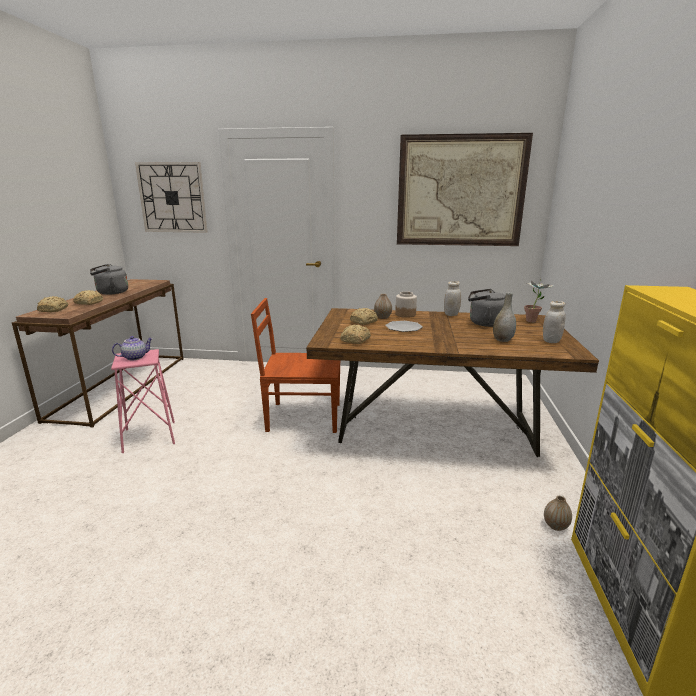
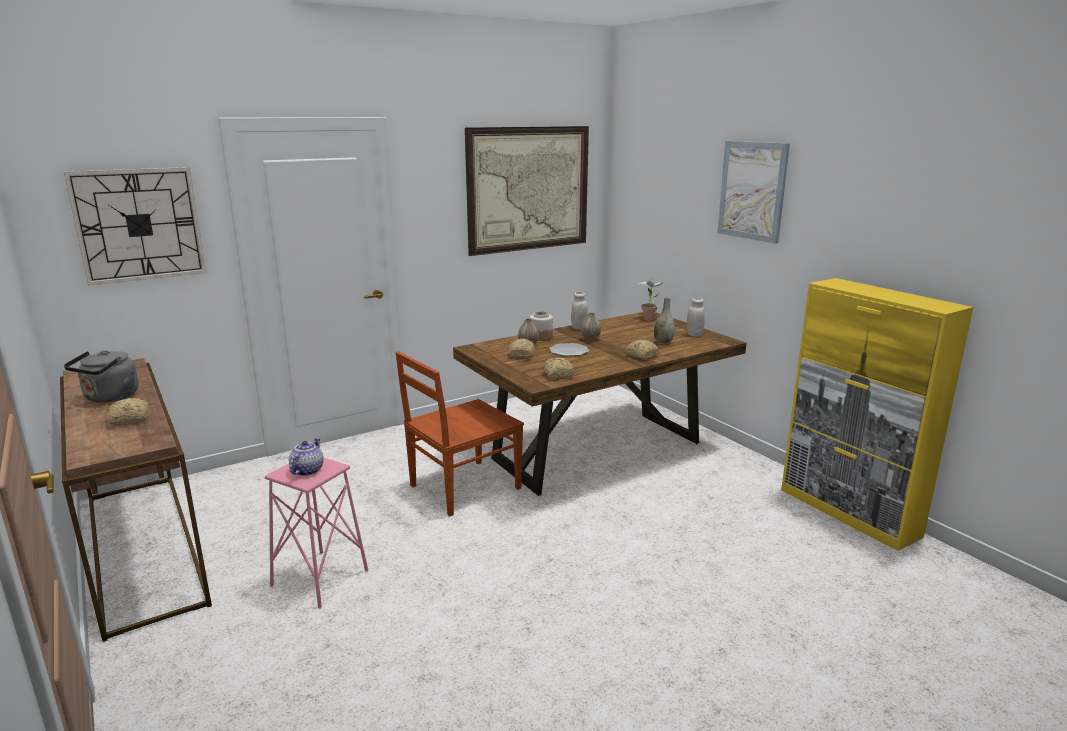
camera: 40 degrees left, 0 degrees up
(54, 310) = (104, 443): bread -> bread (641, 355)
(484, 323) = (621, 330): grey kettle -> none
(555, 526) = (764, 486): vase -> vase (590, 339)
(638, 178) = (752, 191): none -> picture

